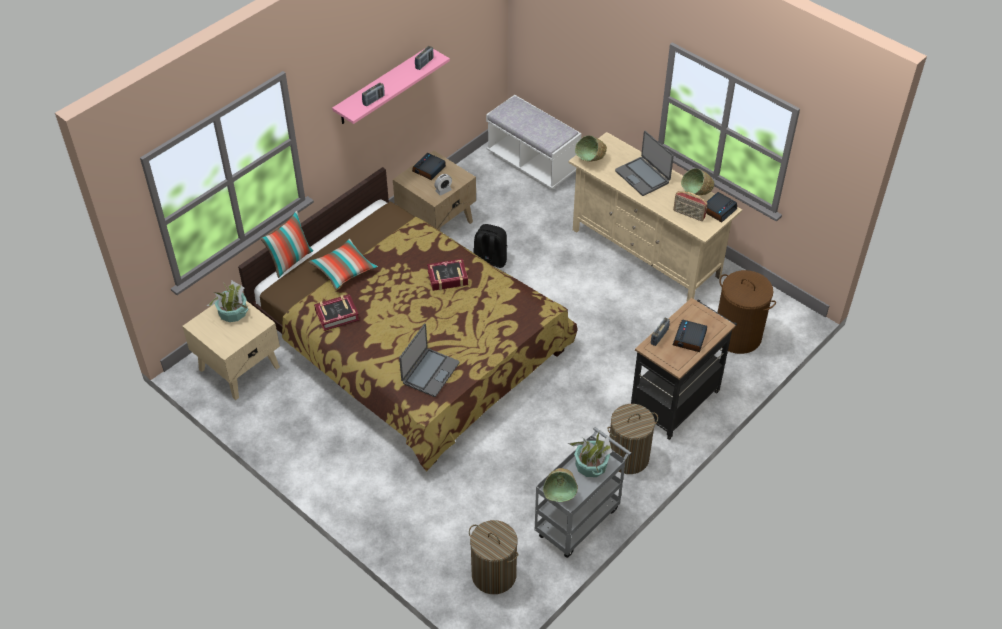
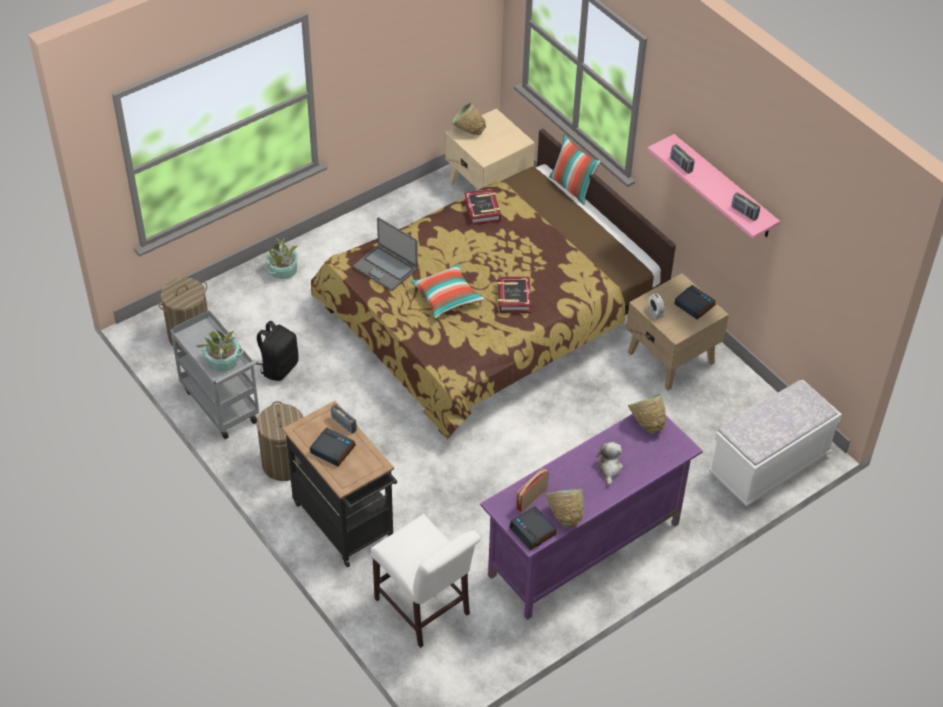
camera: 100 degrees right, 0 degrees up
(233, 313) = (504, 140): potted plant -> potted plant (283, 270)
(344, 270) = (545, 221): pillow -> pillow (447, 297)
(489, 262) = (597, 395): black backpack -> black backpack (279, 367)
(560, 495) = (199, 332): green bowl -> green bowl (467, 131)
(642, 176) = (609, 468): laptop -> plush toy
(645, 253) = (584, 549): beige dresser -> purple dresser
(737, 336) = (425, 610): brown laundry basket -> white chair

